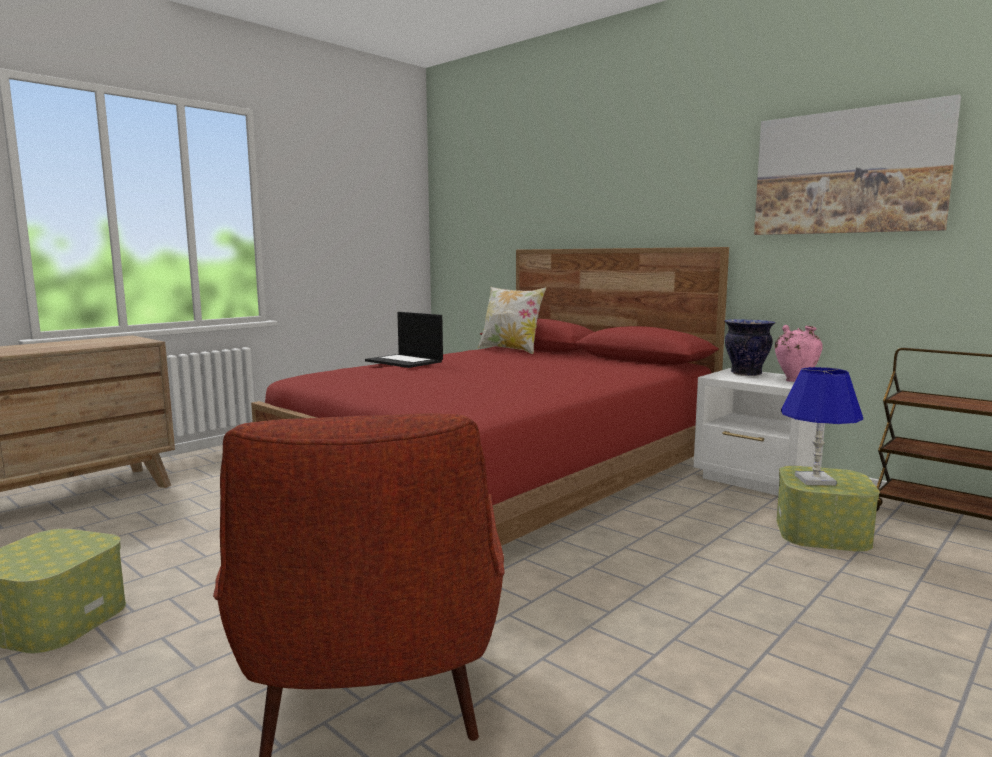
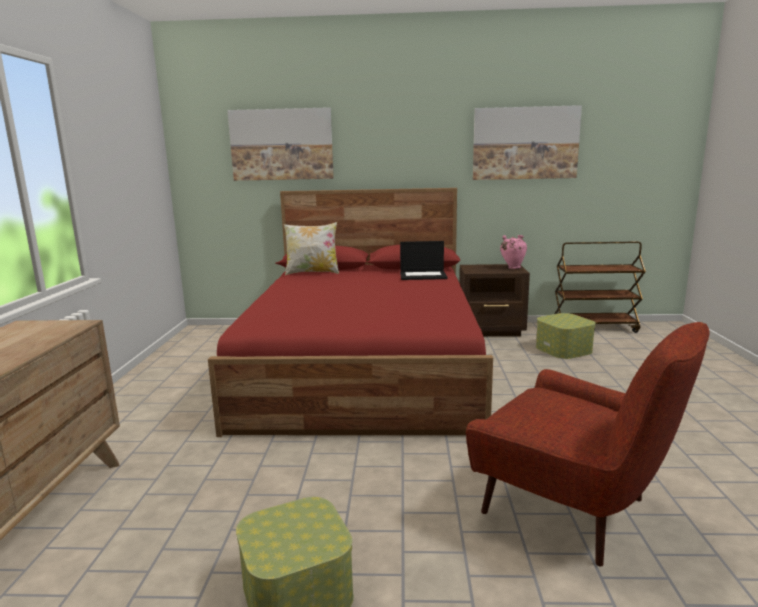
camera: 40 degrees left, 5 degrees up
(405, 361) = (294, 296): laptop -> laptop (423, 275)
(526, 192) = (282, 144): none -> picture
(746, 374) = (480, 267): vase -> none
(756, 480) = (492, 330): white nightstand -> brown nightstand
(815, 480) = (563, 322): blue table lamp -> none

